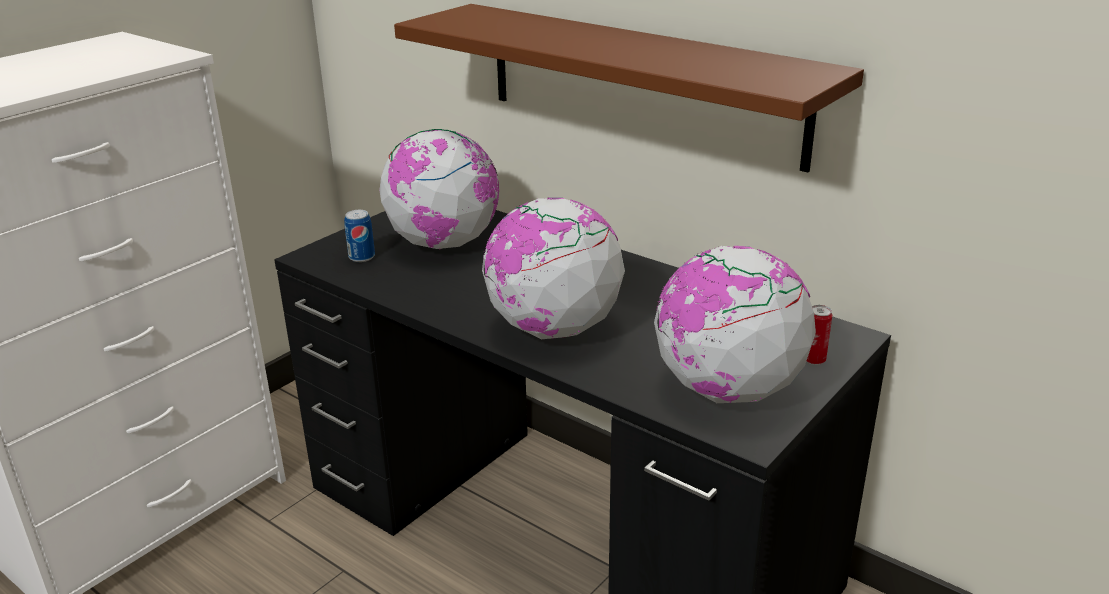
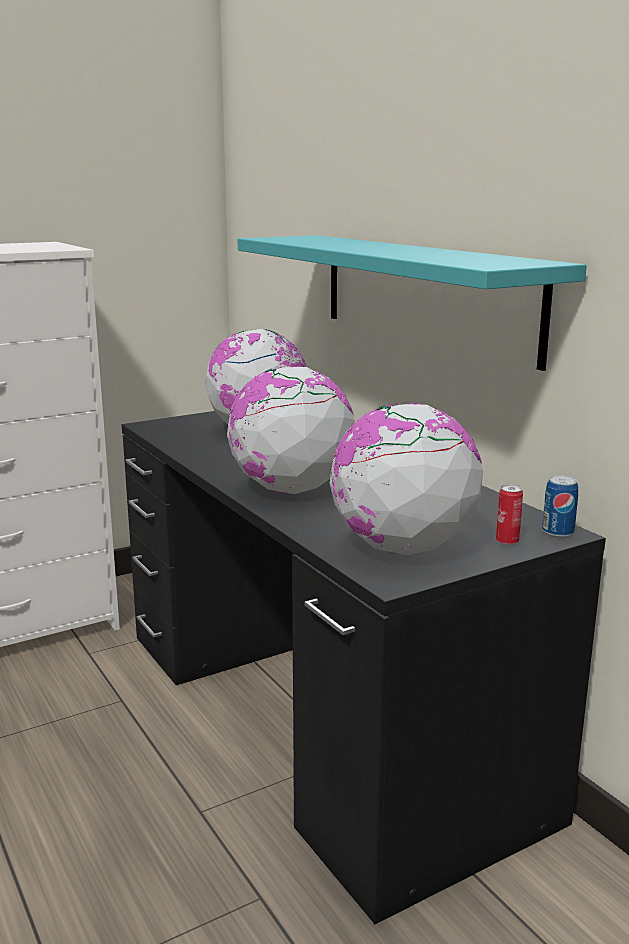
camera: 20 degrees right, 10 degrees down
(362, 257) = (186, 430): can -> can (557, 532)
(640, 82) = (424, 294): brown shelf -> turquoise shelf

